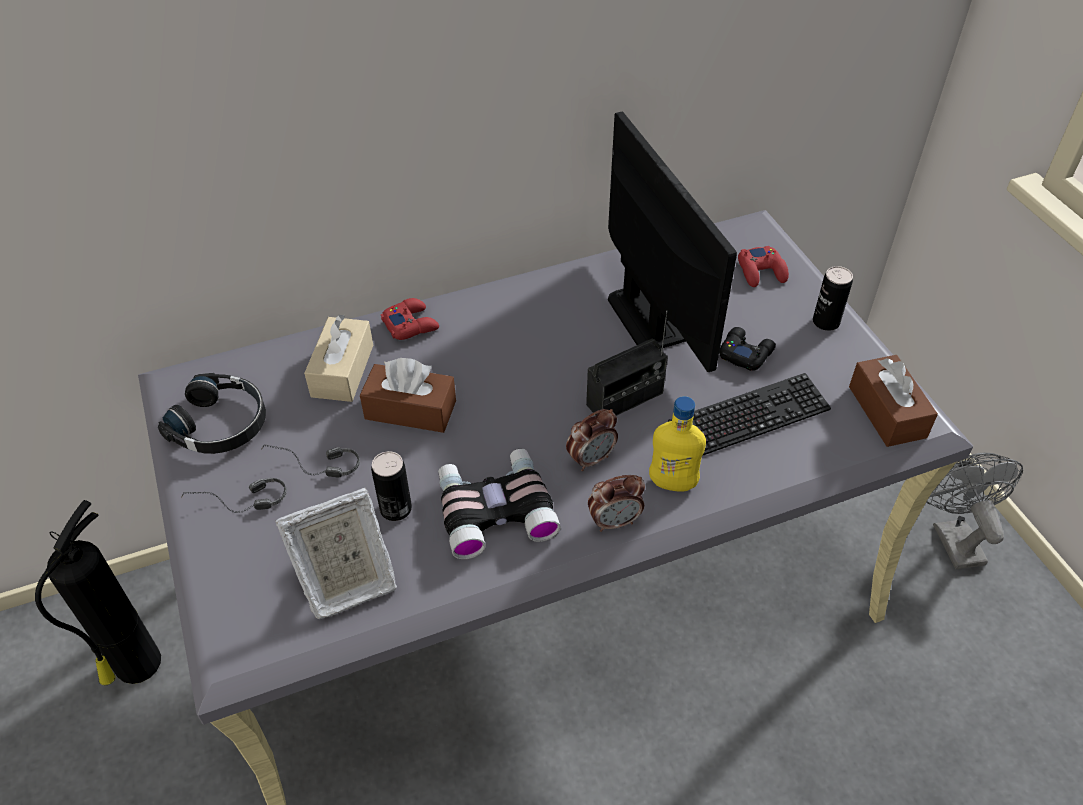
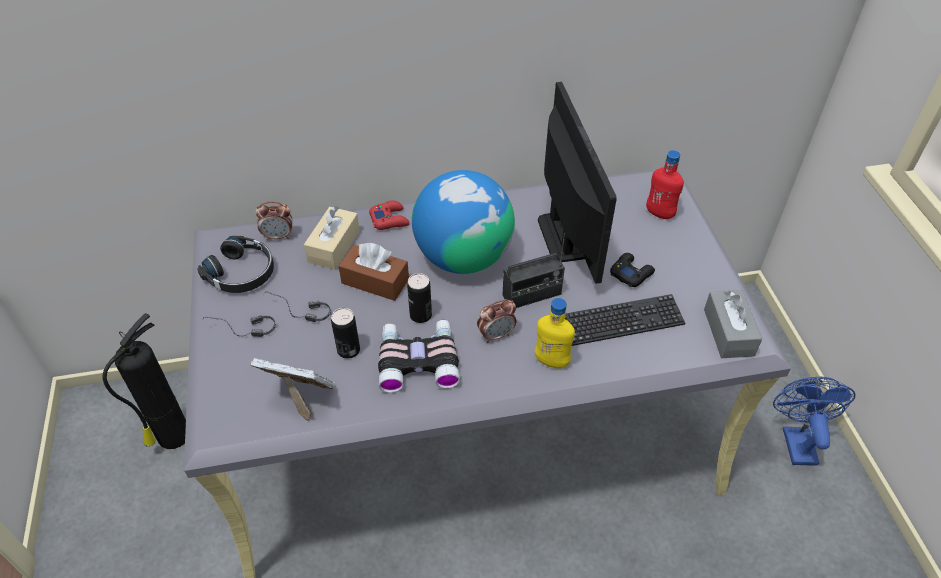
camera: 10 degrees right, 0 degrees up
(346, 584) = (302, 397): picture frame -> picture frame turned 150 degrees counterclockwise
(521, 361) = (463, 257): none -> globe
(614, 521) = (502, 382): alarm clock -> alarm clock (278, 236)
(761, 271) = (659, 213): red game controller -> red bottle
(826, 322) = (699, 258): can -> can (420, 315)
(887, 412) = (728, 332): brown tissue box -> grey tissue box
(953, 537) = (796, 440): grey fan -> blue fan

